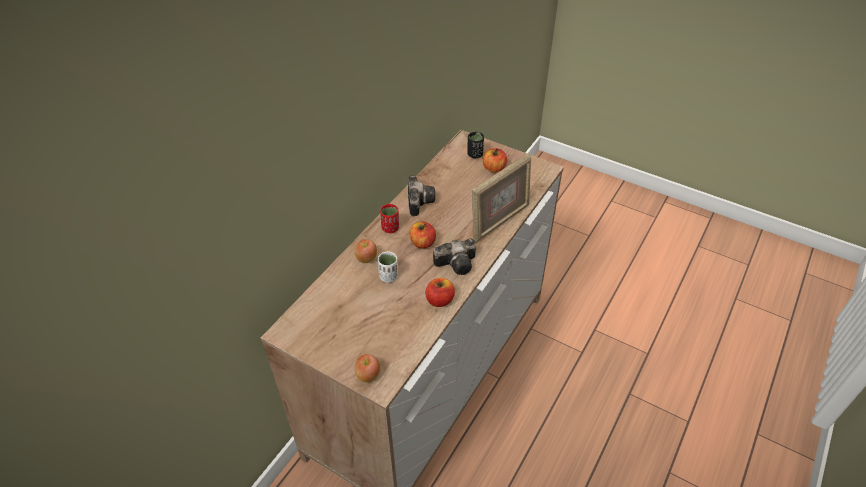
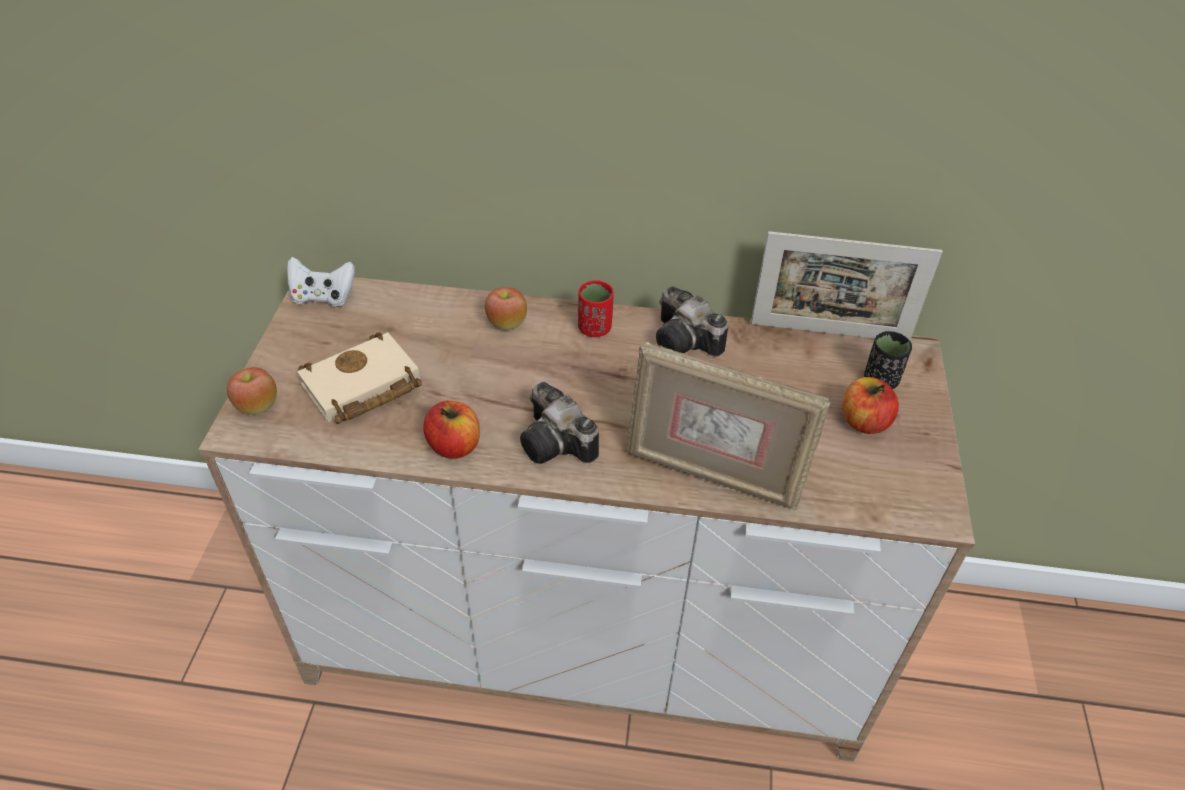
camera: 65 degrees right, 0 degrees up
(293, 329) = (323, 297): none -> white game controller
(379, 328) = (361, 388): none -> beige book
(388, 276) = (479, 363): white cup -> none
(419, 201) = (687, 342): camera -> camera turned 75 degrees clockwise
(422, 243) = (583, 380): apple -> none
(439, 157) = (829, 332): none -> picture frame

